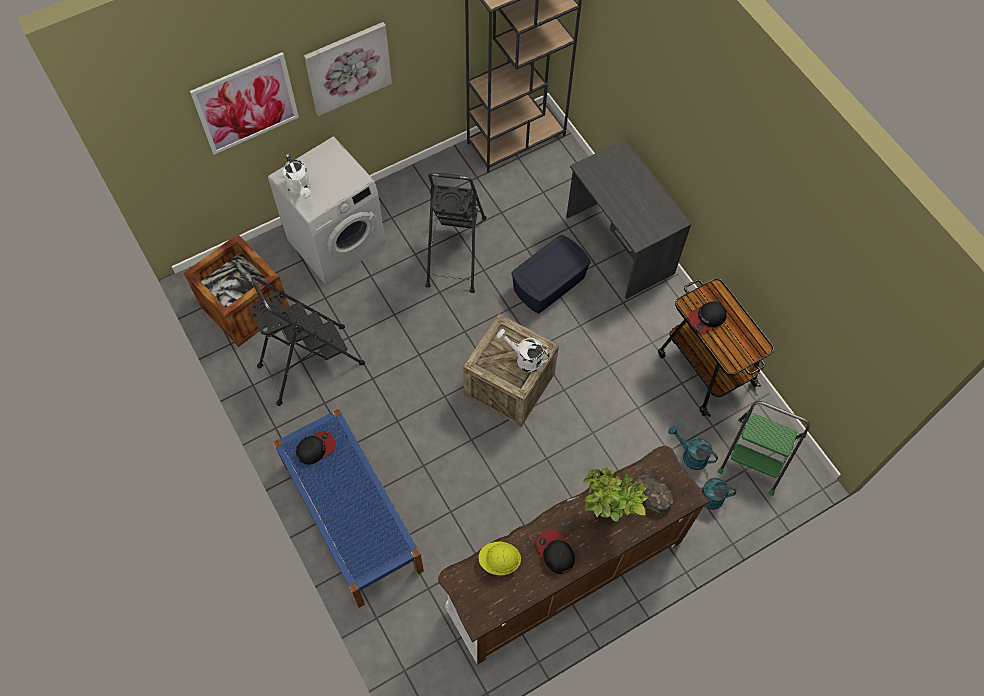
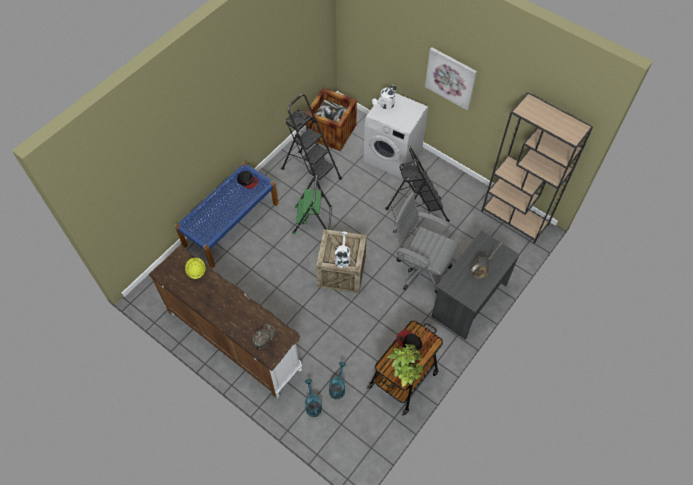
camera: 70 degrees right, 5 degrees down
(246, 104) = (397, 43): picture -> none
(548, 283) = (420, 269): blue storage box -> grey office chair
(555, 552) = (210, 296): cap -> none
(607, 510) = (245, 315): potted plant -> potted plant (404, 376)
(630, 191) = (480, 269): none -> brown watering can
(756, 453) = (356, 428): green step ladder -> green step ladder (314, 220)

